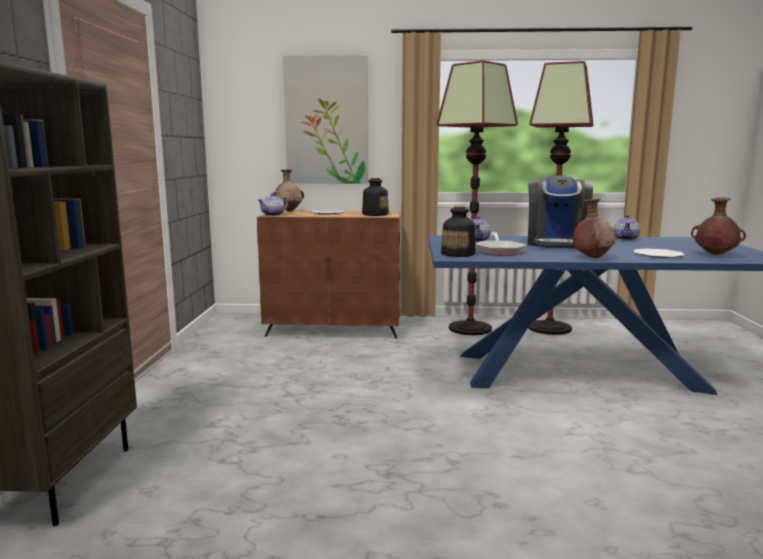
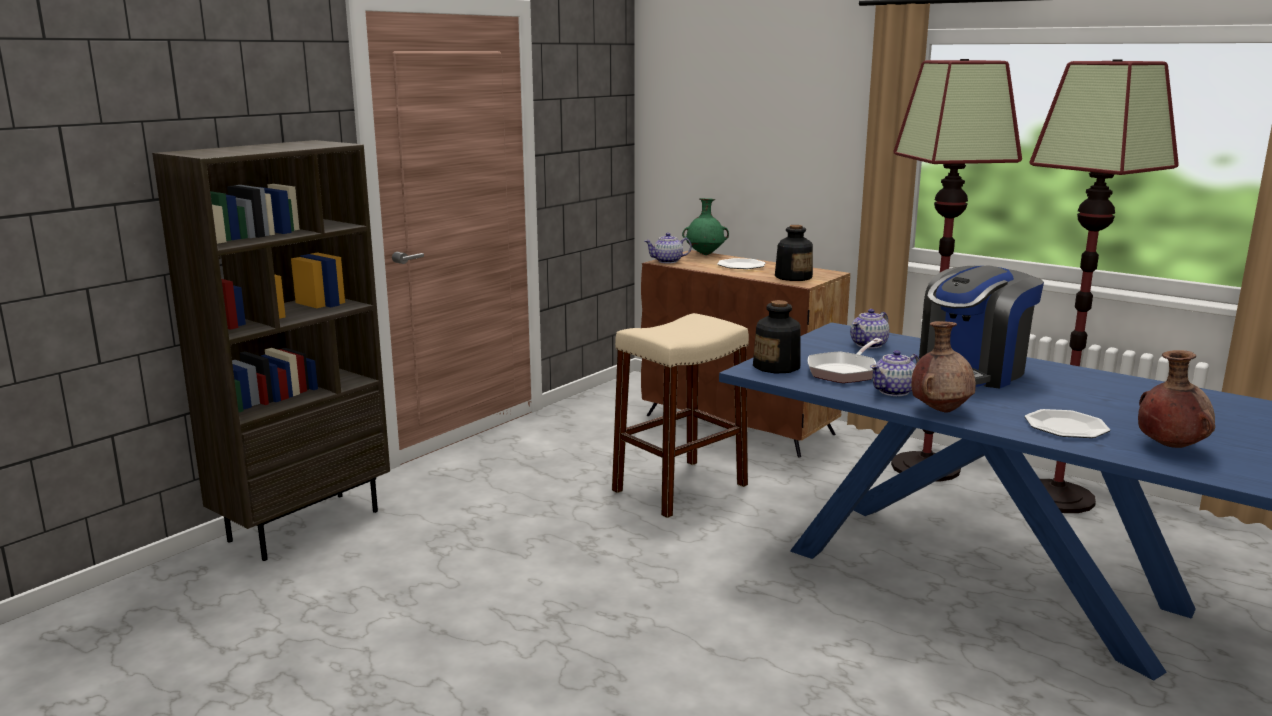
camera: 35 degrees right, 5 degrees up
(288, 211) = (705, 254): brown vase -> green vase
(326, 121) = (775, 130): picture -> none
(351, 371) = (680, 488): none -> beige stool
(626, 239) = (1119, 383): teapot -> teapot (894, 391)

